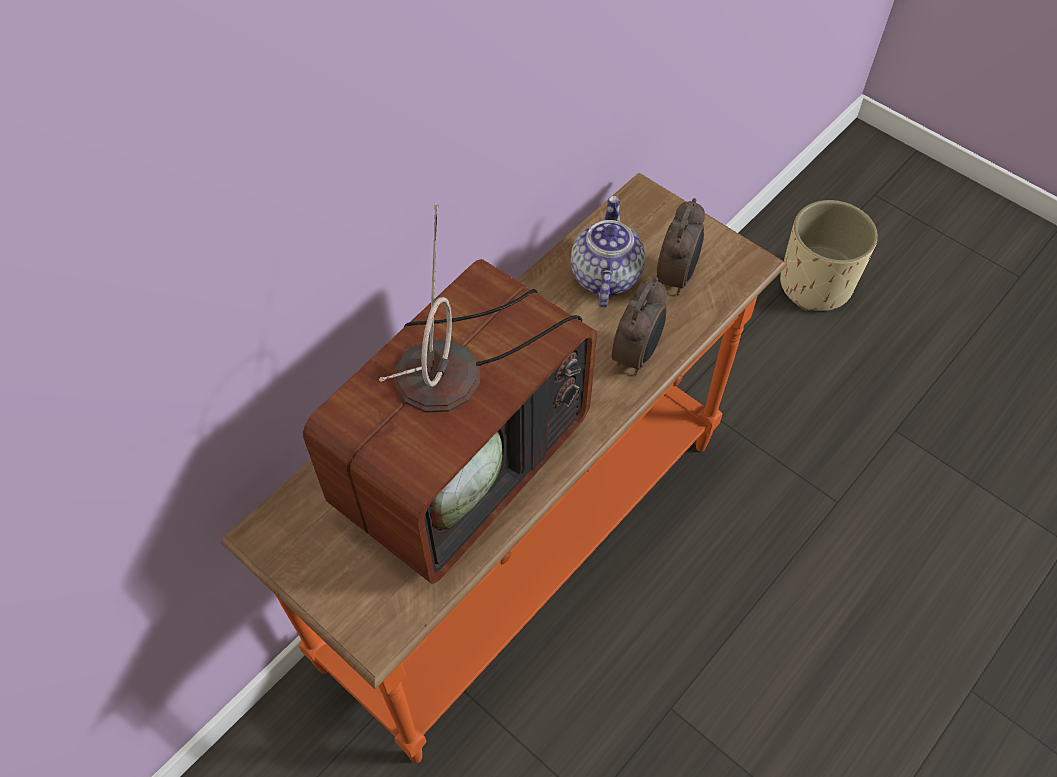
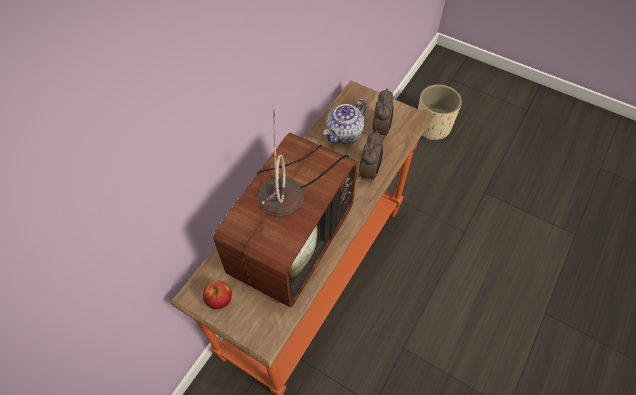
camera: 10 degrees left, 0 degrees up
(309, 549) = (219, 300): none -> apple
(604, 275) = (344, 134): teapot -> teapot turned 135 degrees counterclockwise

